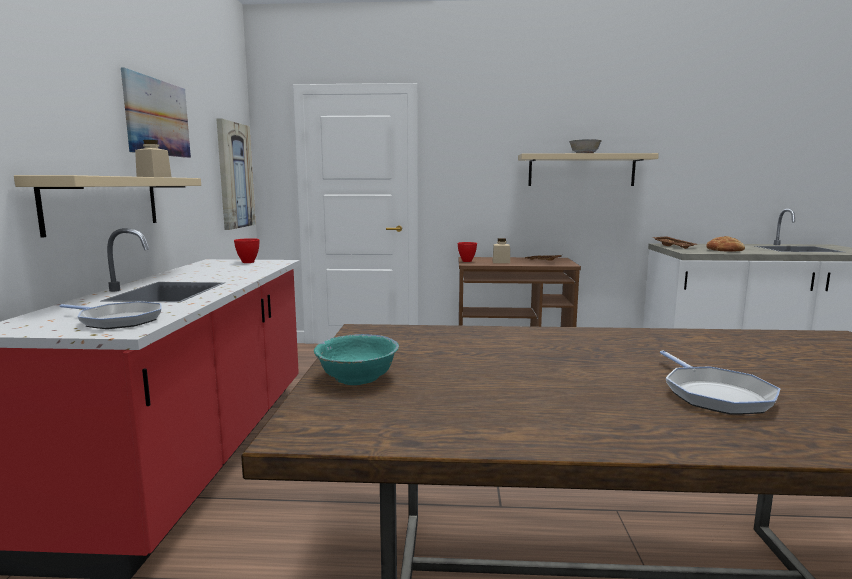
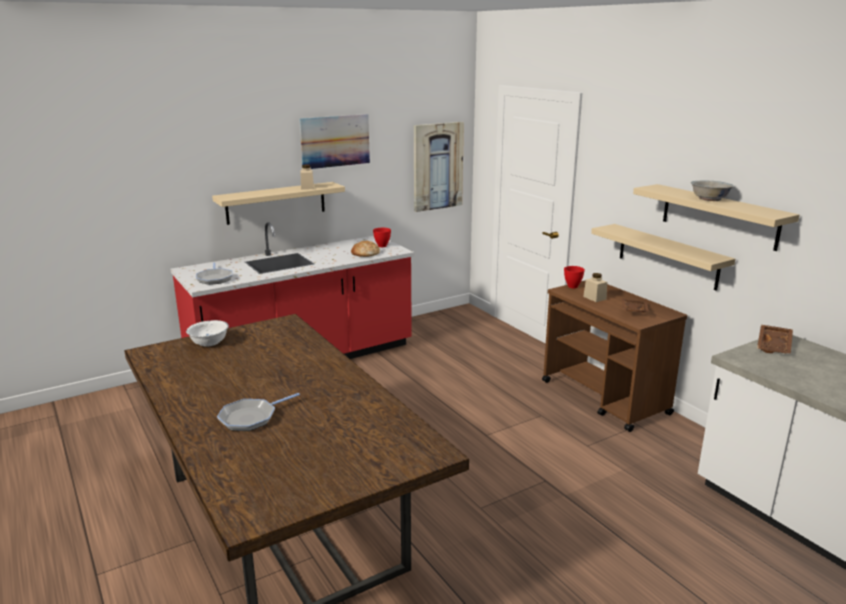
camera: 55 degrees right, 10 degrees up
(357, 377) = (209, 342): turquoise bowl -> white bowl
(536, 215) = (667, 256): none -> beige shelf
(725, 250) = (800, 373): bread -> bread (365, 253)

